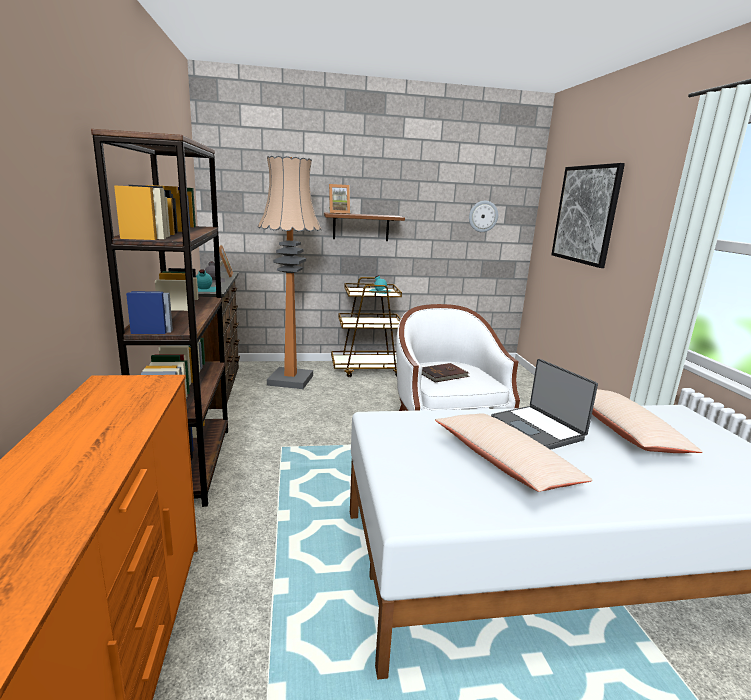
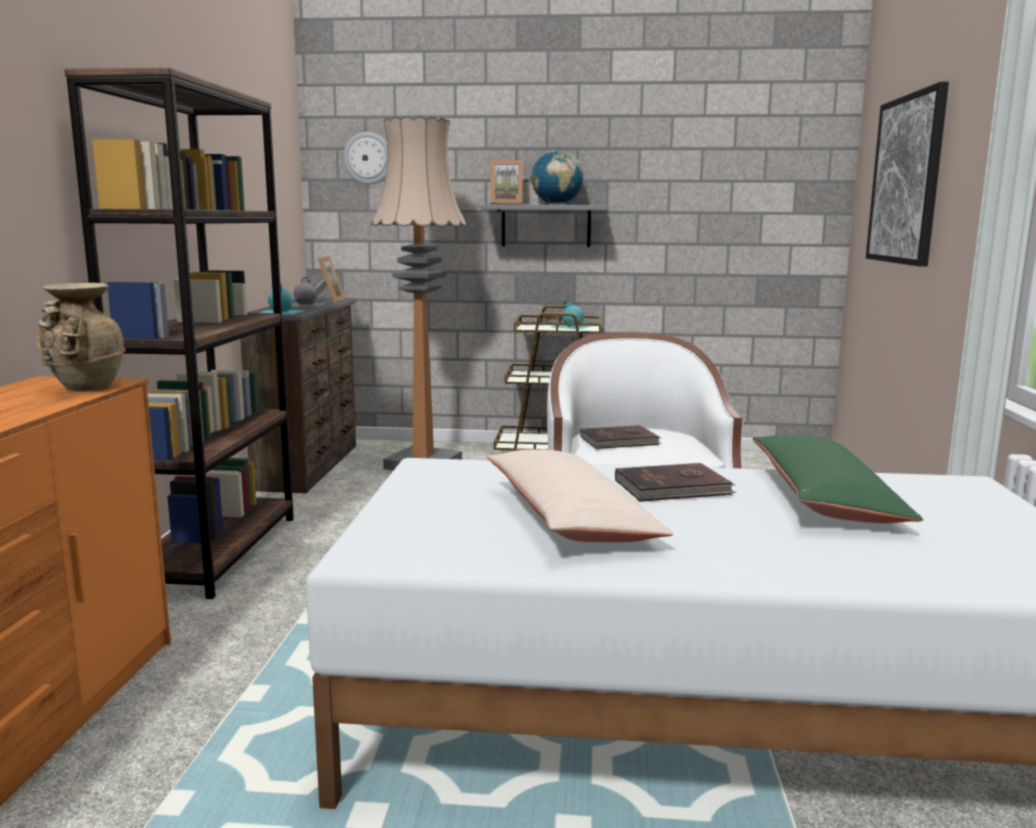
camera: 15 degrees right, 5 degrees down
(148, 390) = (84, 388): none -> beige vase
(361, 227) = (546, 226): brown shelf -> grey shelf
(370, 214) = (556, 204): none -> globe
(483, 216) = (753, 201): wall clock -> wall clock (368, 158)
(538, 428) = (673, 488): laptop -> brown book
(624, 431) = (824, 499): beige pillow -> green pillow

